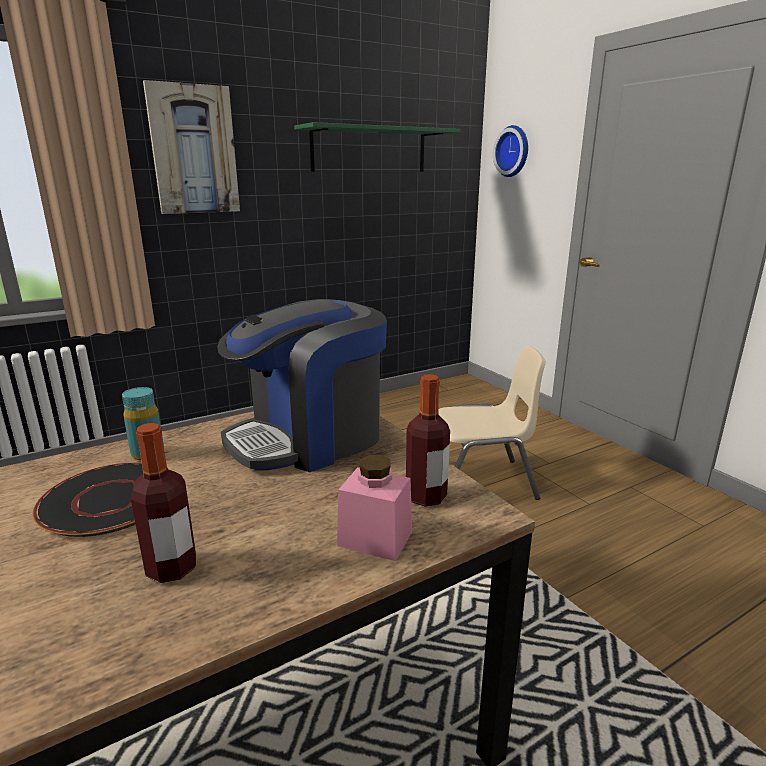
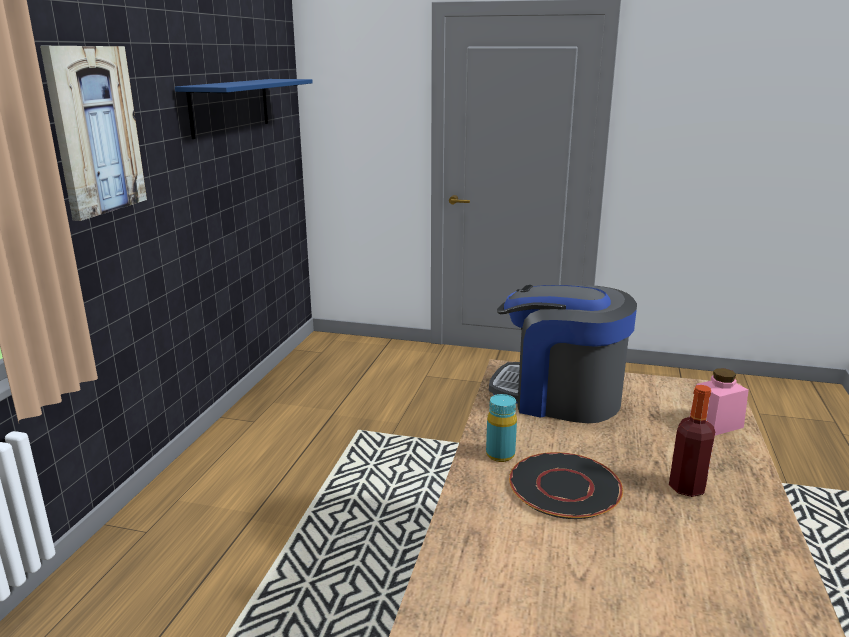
camera: 45 degrees left, 0 degrees up
(309, 438) = (559, 396): coffee machine -> coffee machine turned 105 degrees clockwise
(369, 150) = (230, 106): green shelf -> blue shelf
(426, 497) = (685, 395): bottle -> none
(479, 482) = (466, 418): beige chair -> none
(513, 151) = (347, 97): wall clock -> none

